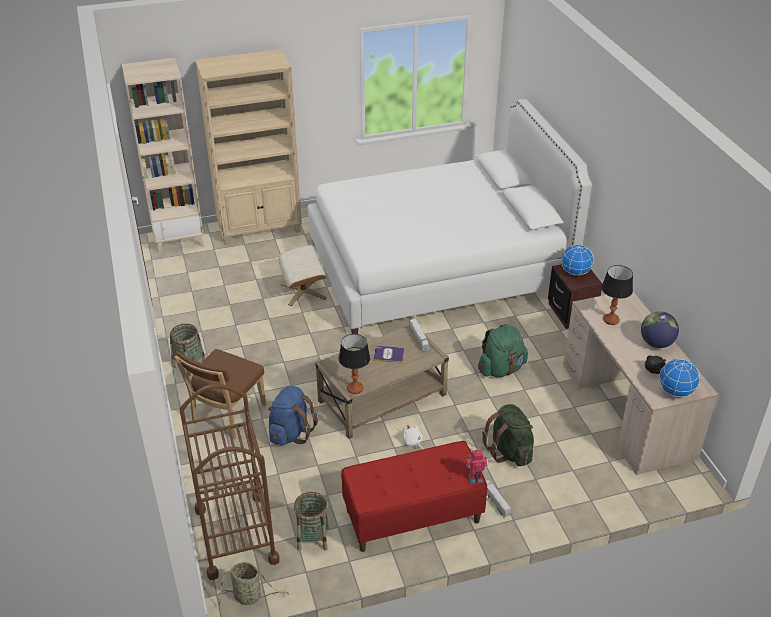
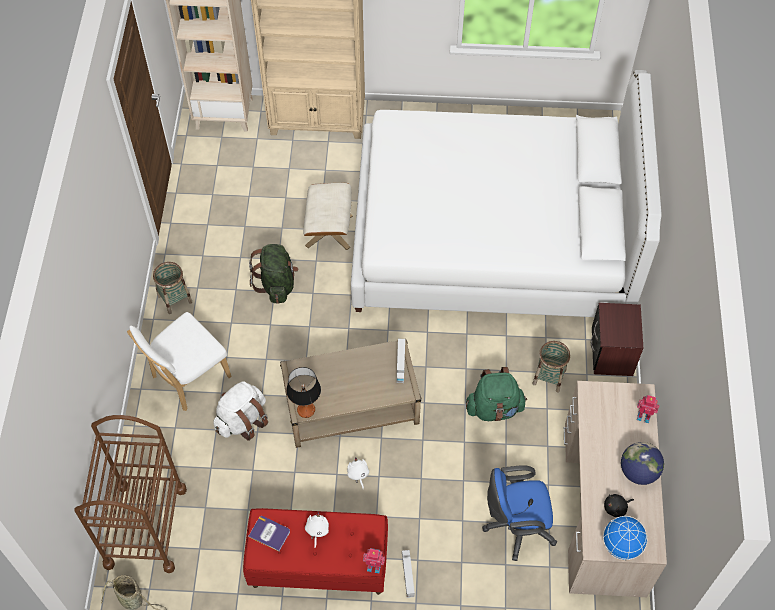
camera: 20 degrees right, 20 degrees up
(226, 416) = (188, 378): brown chair -> white chair
(290, 432) = (242, 420): blue backpack -> white backpack
(313, 538) = (214, 555): basket -> basket (549, 377)
(389, 355) = (359, 375): book -> book (269, 533)
(410, 467) = (317, 530): none -> white plush toy
(509, 451) = (451, 518): green backpack -> green backpack (277, 284)
(565, 441) = (516, 526): none -> blue office chair
(575, 273) = (620, 321): globe -> none
(611, 320) = (606, 421): table lamp -> none
(637, 309) = (644, 415): none -> toy robot

